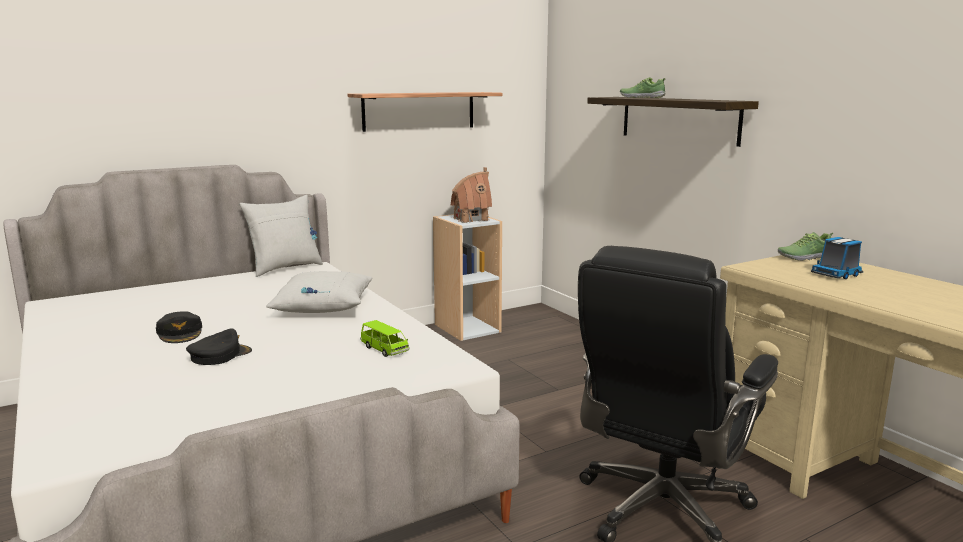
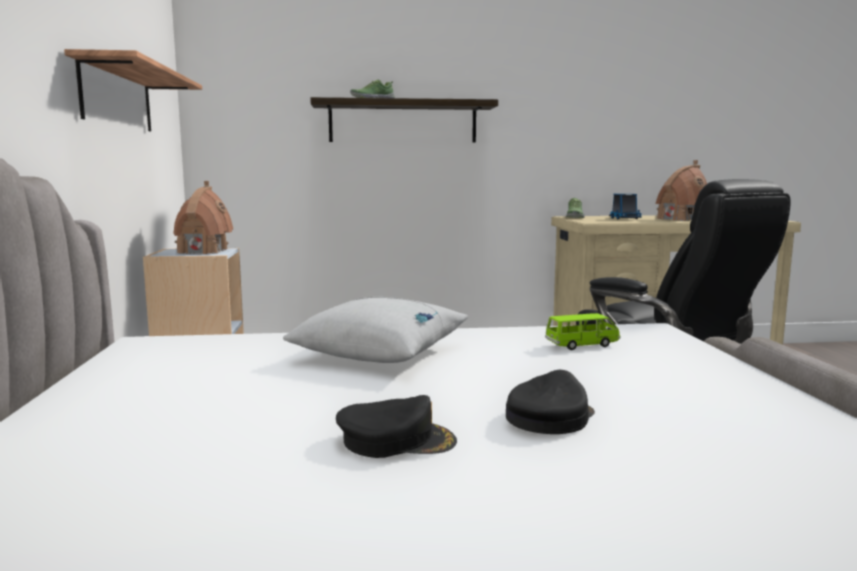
camera: 65 degrees left, 5 degrees down
(220, 355) = (549, 417): black cap -> black cap turned 60 degrees clockwise
(285, 268) = (108, 357): grey pillow -> none
(899, 295) = (679, 219): none -> toy house

